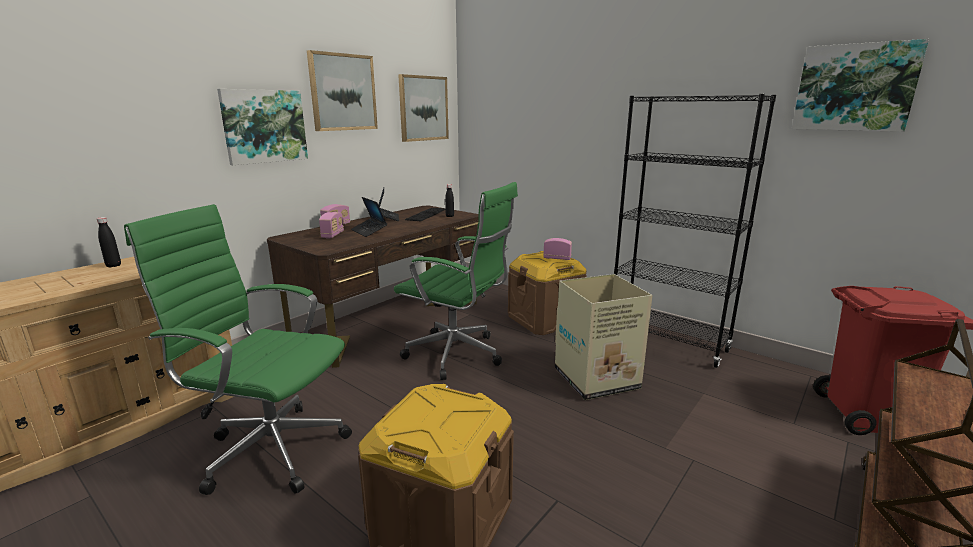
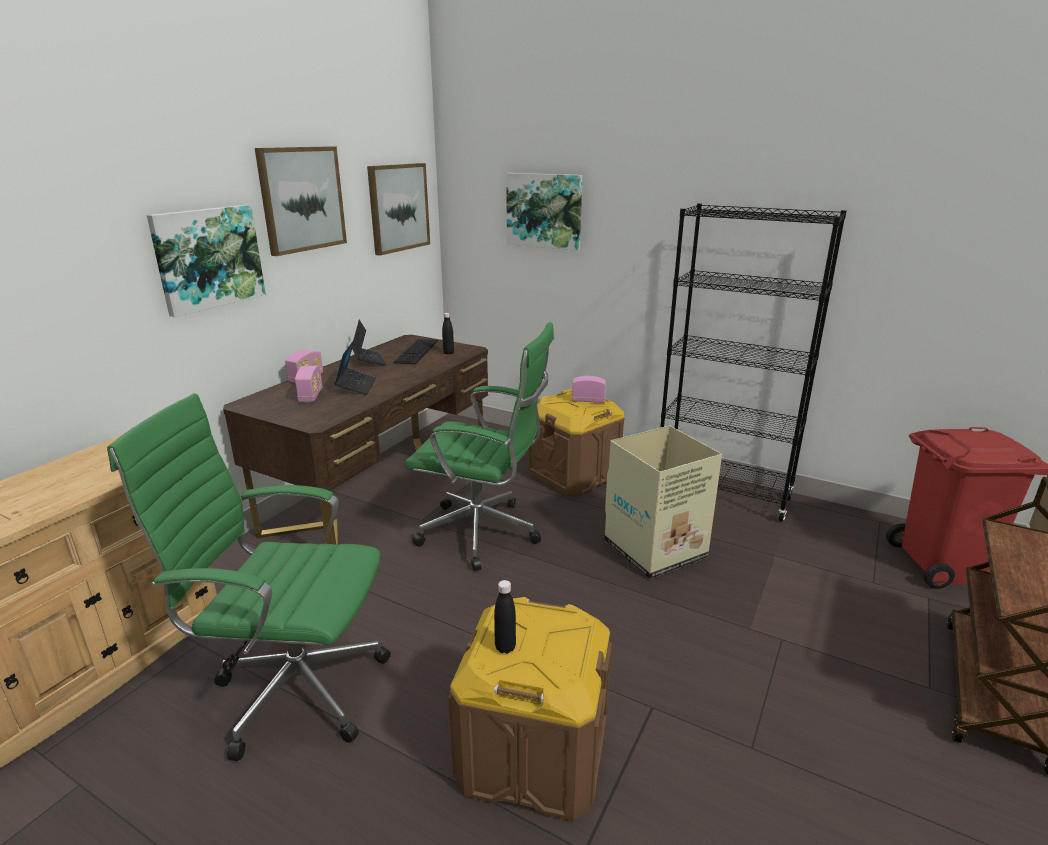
camera: 10 degrees left, 5 degrees up
(113, 265) = (42, 477): black bottle -> black bottle (505, 647)
(369, 231) = (356, 386): laptop -> laptop turned 135 degrees counterclockwise
(855, 87) = (931, 206): picture -> picture (544, 210)

